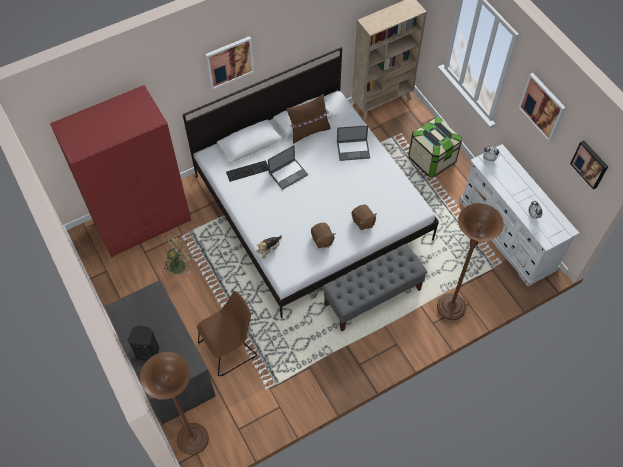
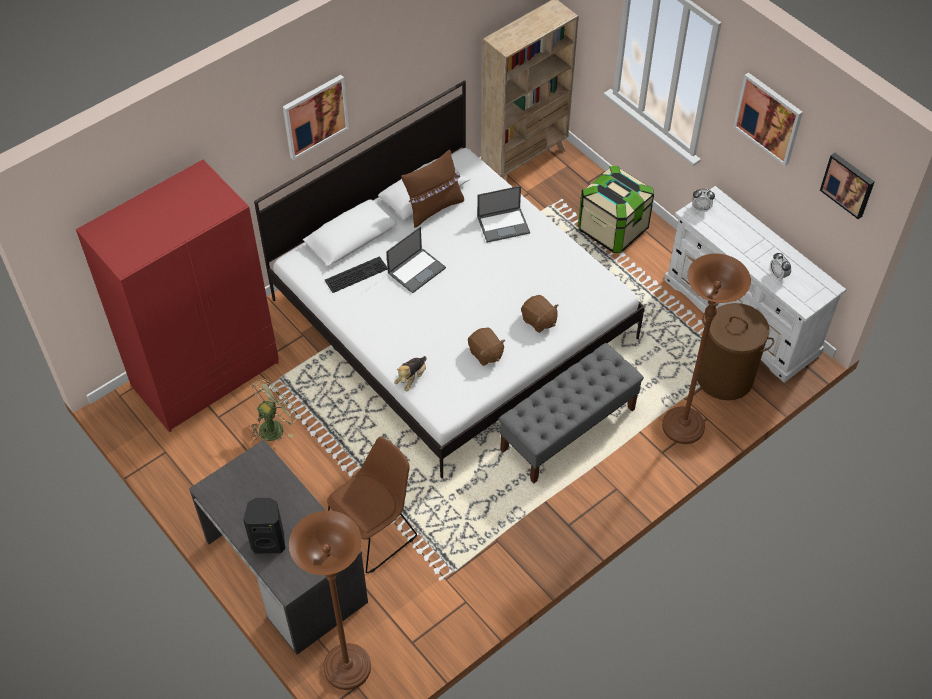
camera: 10 degrees left, 5 degrees down
(487, 276) = (725, 377): none -> brown laundry basket

